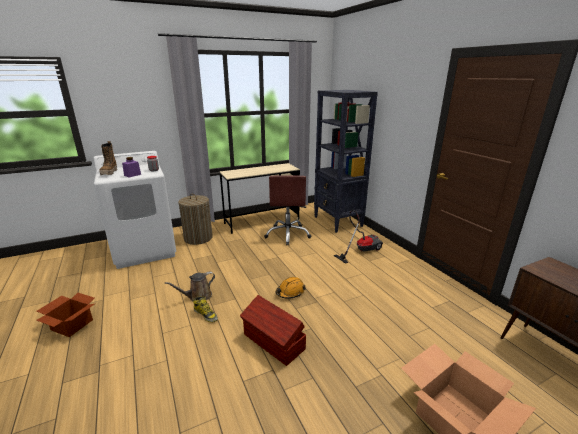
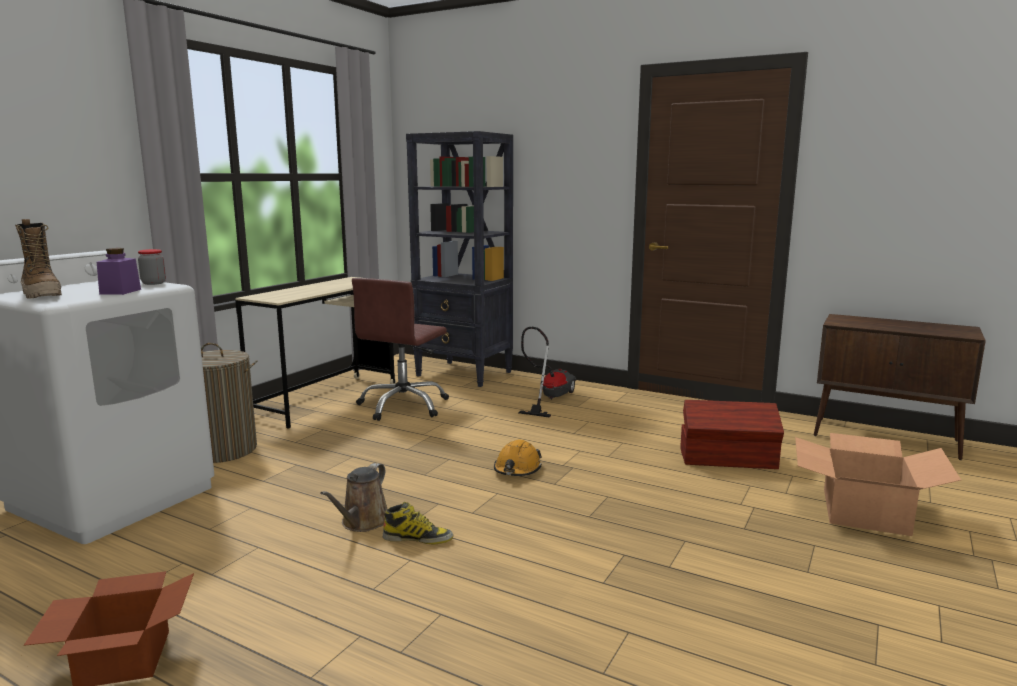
camera: 35 degrees left, 10 degrees down
(273, 342) = (580, 528): brown storage box -> brown storage box (729, 459)
(288, 234) = (404, 406): brown office chair -> brown office chair turned 60 degrees clockwise

